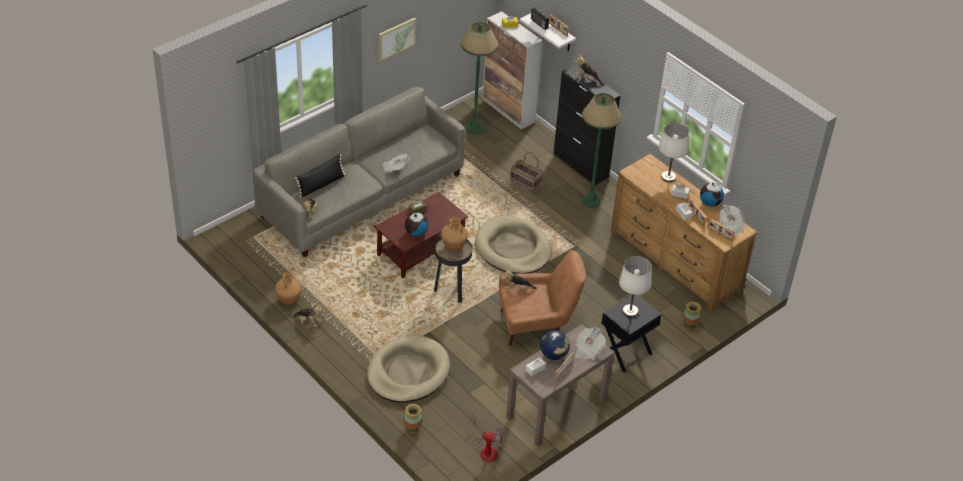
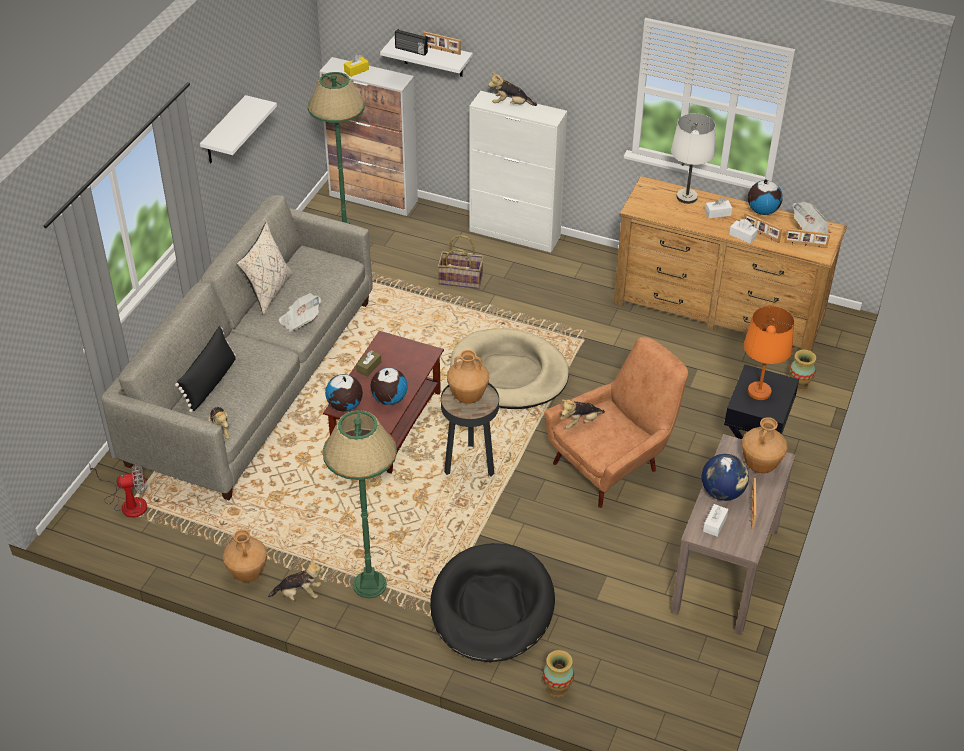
camera: 25 degrees left, 0 degrees up
(388, 144) = (268, 292): none -> beige pillow
(388, 227) = (345, 406): none -> globe
(396, 38) = (224, 131): picture -> white shelf
(408, 372) = (492, 607): beige dog bed -> black dog bed
(486, 449) = (678, 672): fan -> fan (127, 503)
(581, 165) = (515, 234): black cabinet -> white cabinet
(588, 349) = (760, 466): newspaper -> brown vase
(590, 201) = (560, 274): green floor lamp -> green floor lamp (370, 585)
(630, 311) = (759, 392): white table lamp -> orange table lamp

